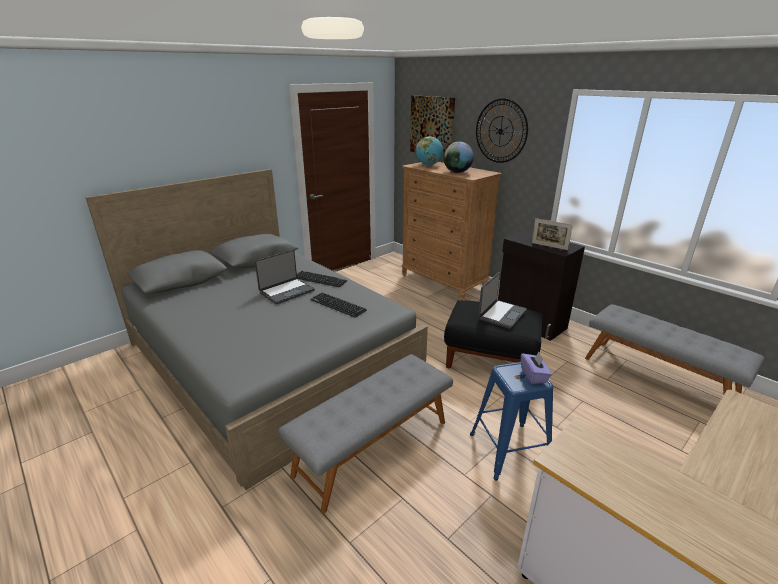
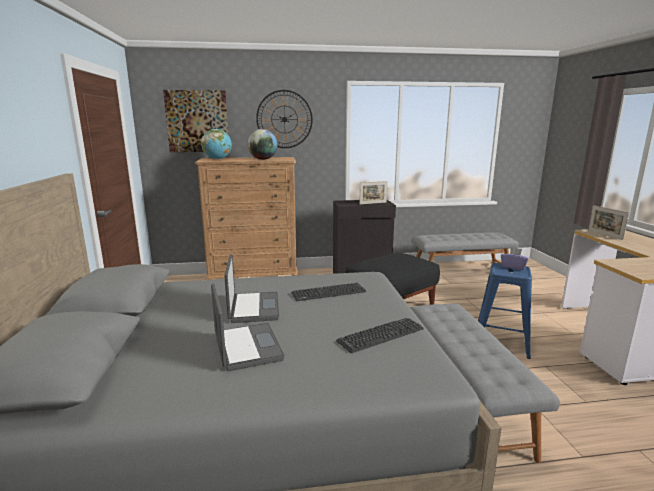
camera: 55 degrees left, 10 degrees down
(320, 279) = (254, 287): keyboard -> keyboard (381, 335)
(501, 314) = (396, 259): laptop -> laptop (246, 347)
(748, 420) = (604, 235): none -> picture frame

